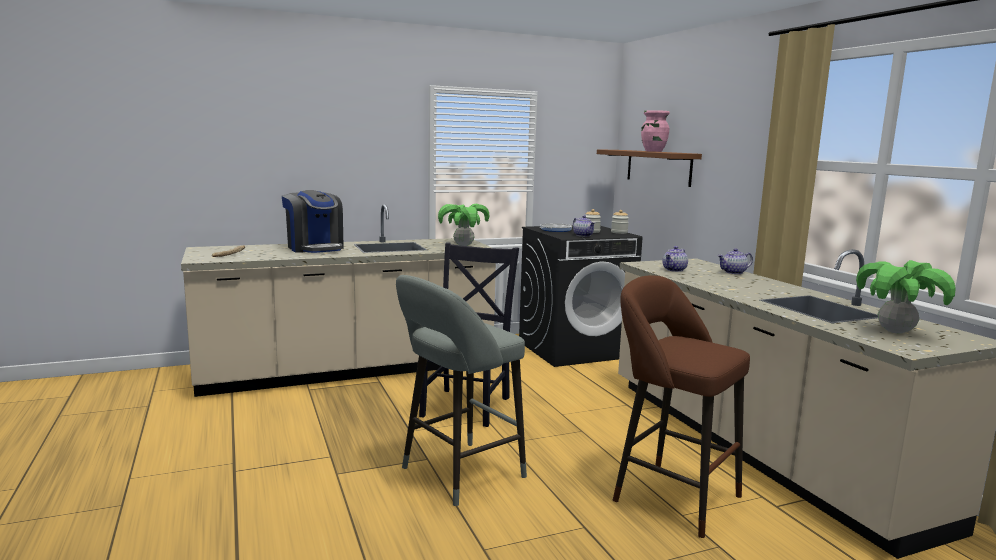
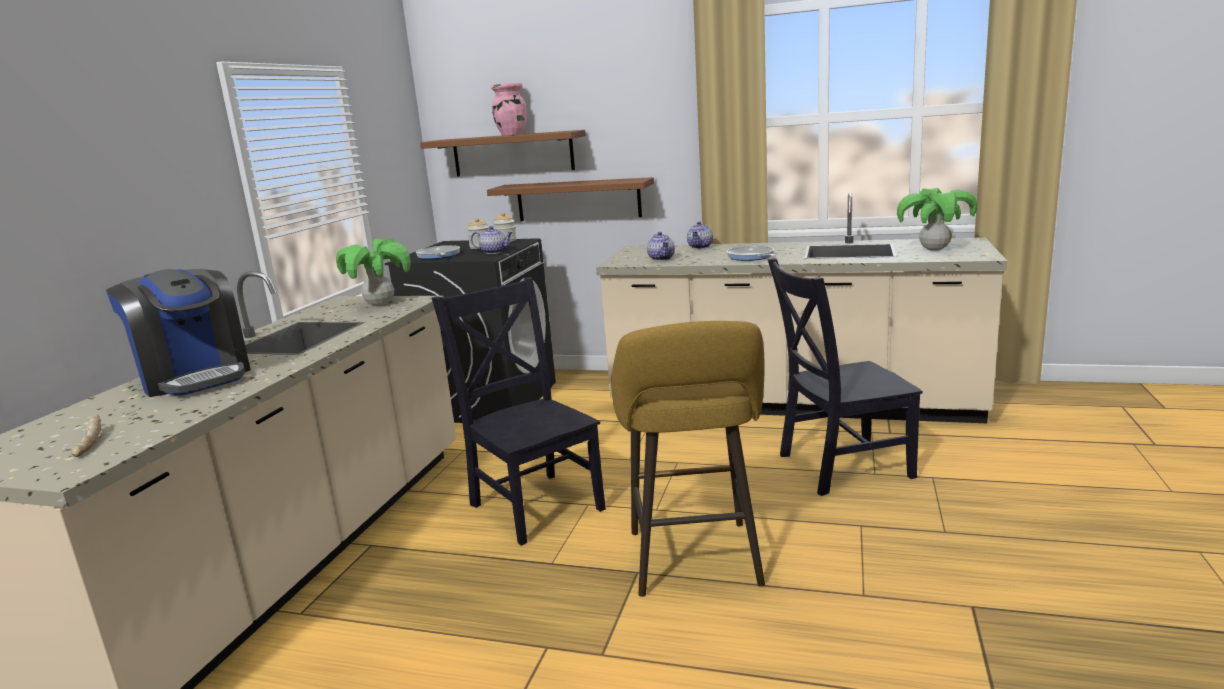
camera: 50 degrees left, 5 degrees up
(315, 248) = (195, 377): coffee machine -> coffee machine turned 45 degrees clockwise
(457, 474) = (695, 563): grey stool -> yellow stool
(670, 495) = (839, 466): brown stool -> black chair
(689, 213) = (578, 200): none -> brown shelf
(729, 287) = (751, 257): none -> frying pan

